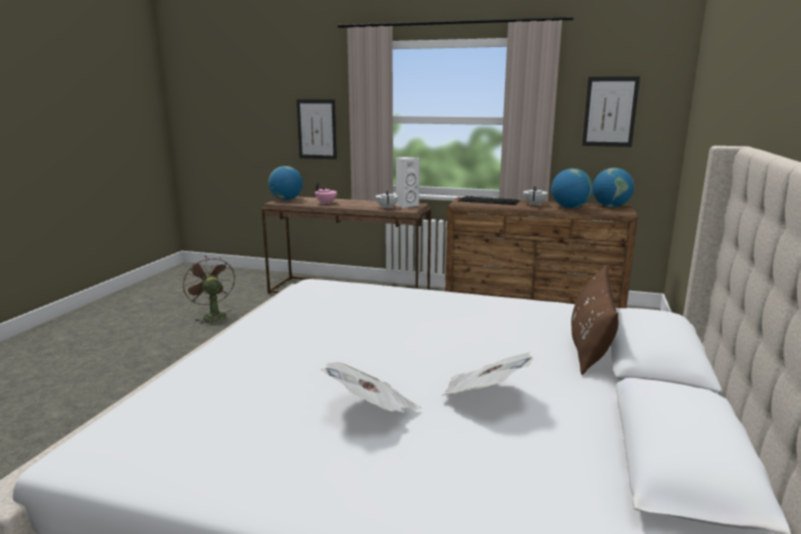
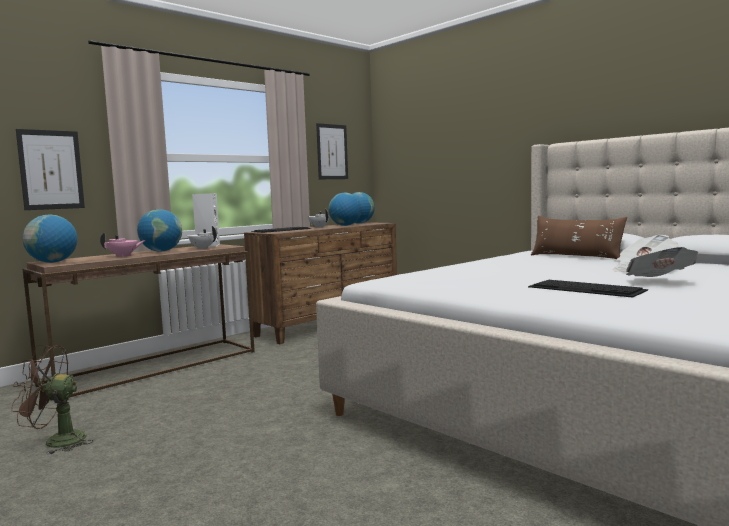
camera: 60 degrees left, 10 degrees down
(298, 371) = (587, 288): none -> keyboard
(361, 203) = (161, 251): none -> globe

